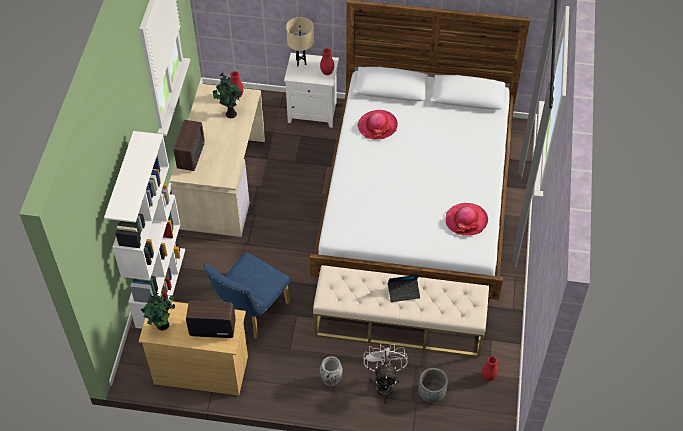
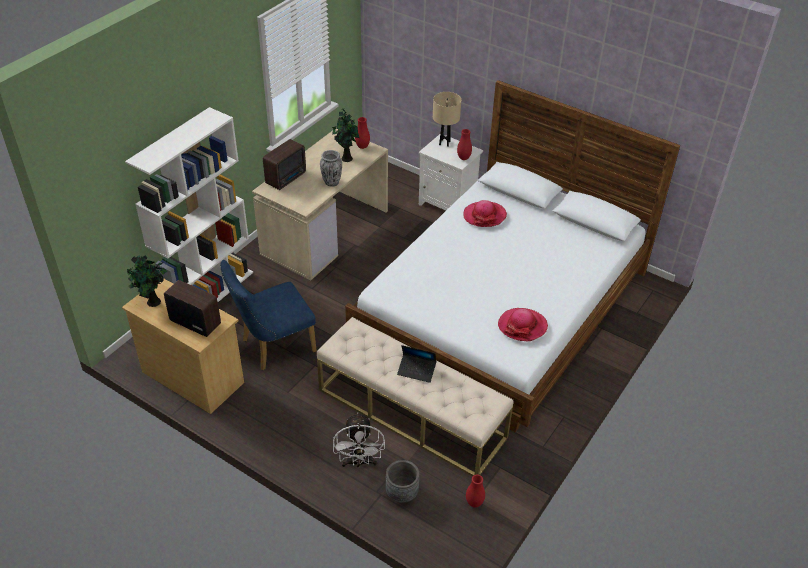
camera: 25 degrees right, 10 degrees down
(331, 381) = (307, 438): vase -> vase (332, 183)
(384, 383) = (359, 462): white fan -> white fan turned 150 degrees clockwise

